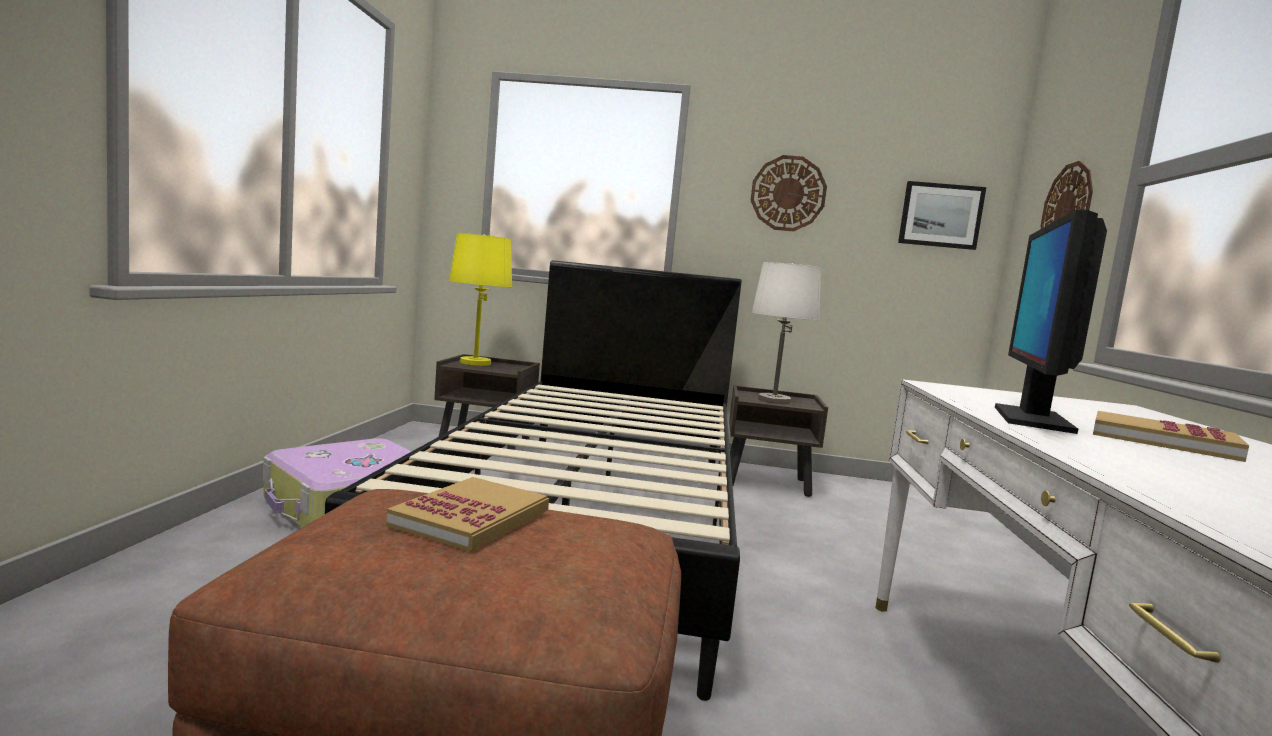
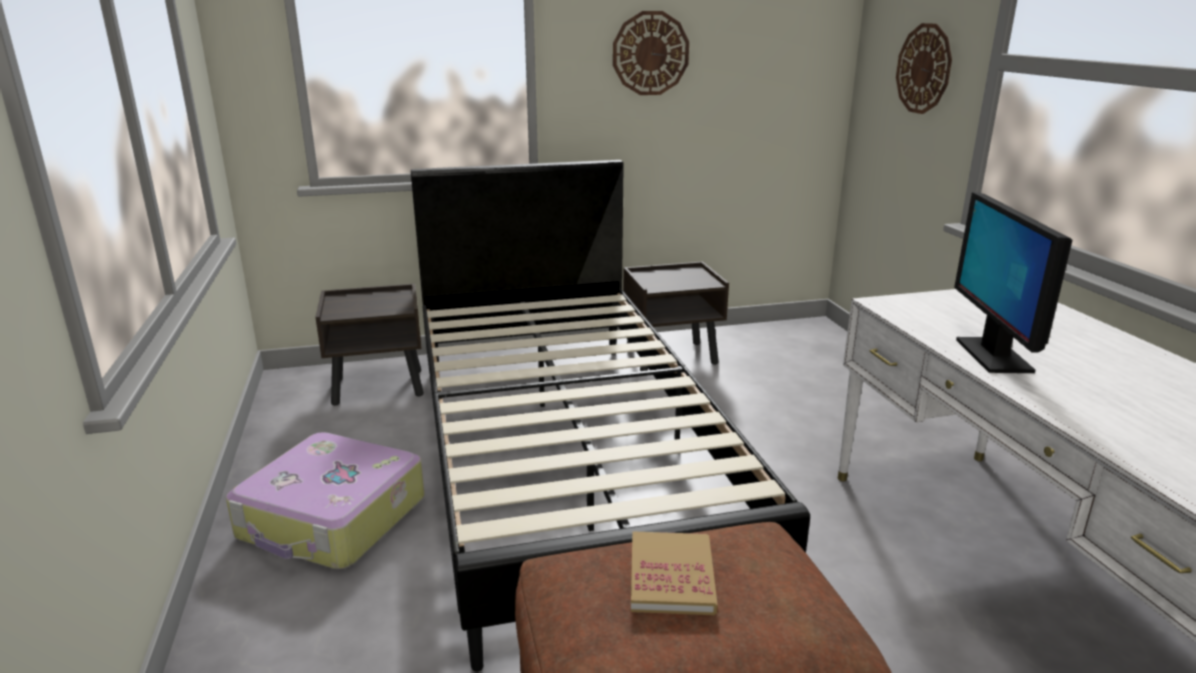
camera: 20 degrees left, 15 degrees up
(475, 363) = (348, 303): yellow table lamp -> none
(774, 400) = (674, 282): white table lamp -> none
(940, 215) = (797, 61): picture -> none
(1162, 441) = (1079, 361): book -> none

